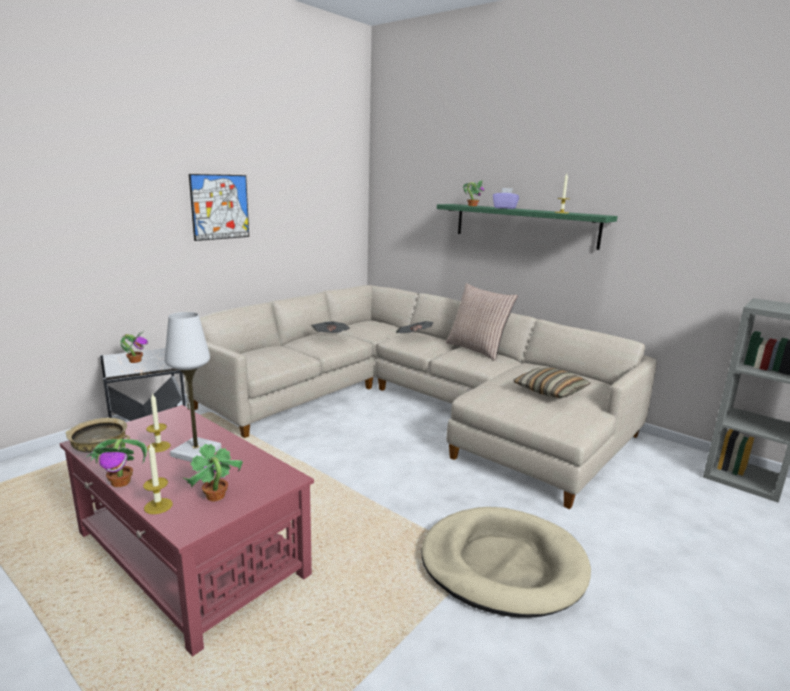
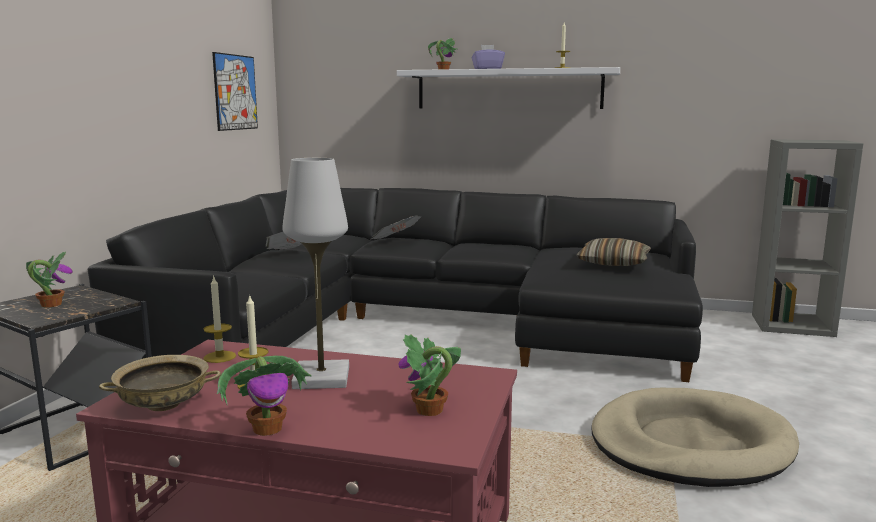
camera: 25 degrees left, 5 degrees down
(158, 506) = (370, 437): candle -> candle (219, 357)
(220, 207) = (118, 69): picture -> picture (235, 92)
(416, 405) = (422, 326): beige sofa -> black sofa
(477, 349) = (482, 243): pillow -> none
(524, 225) = (508, 89): green shelf -> white shelf

